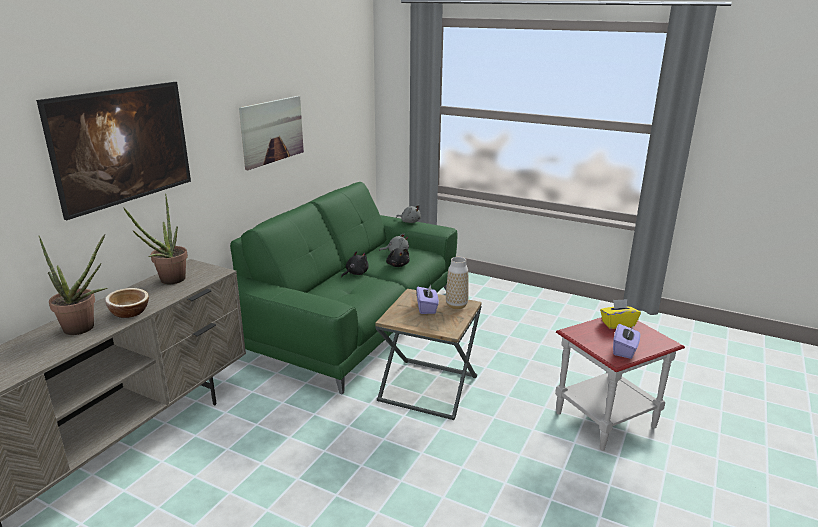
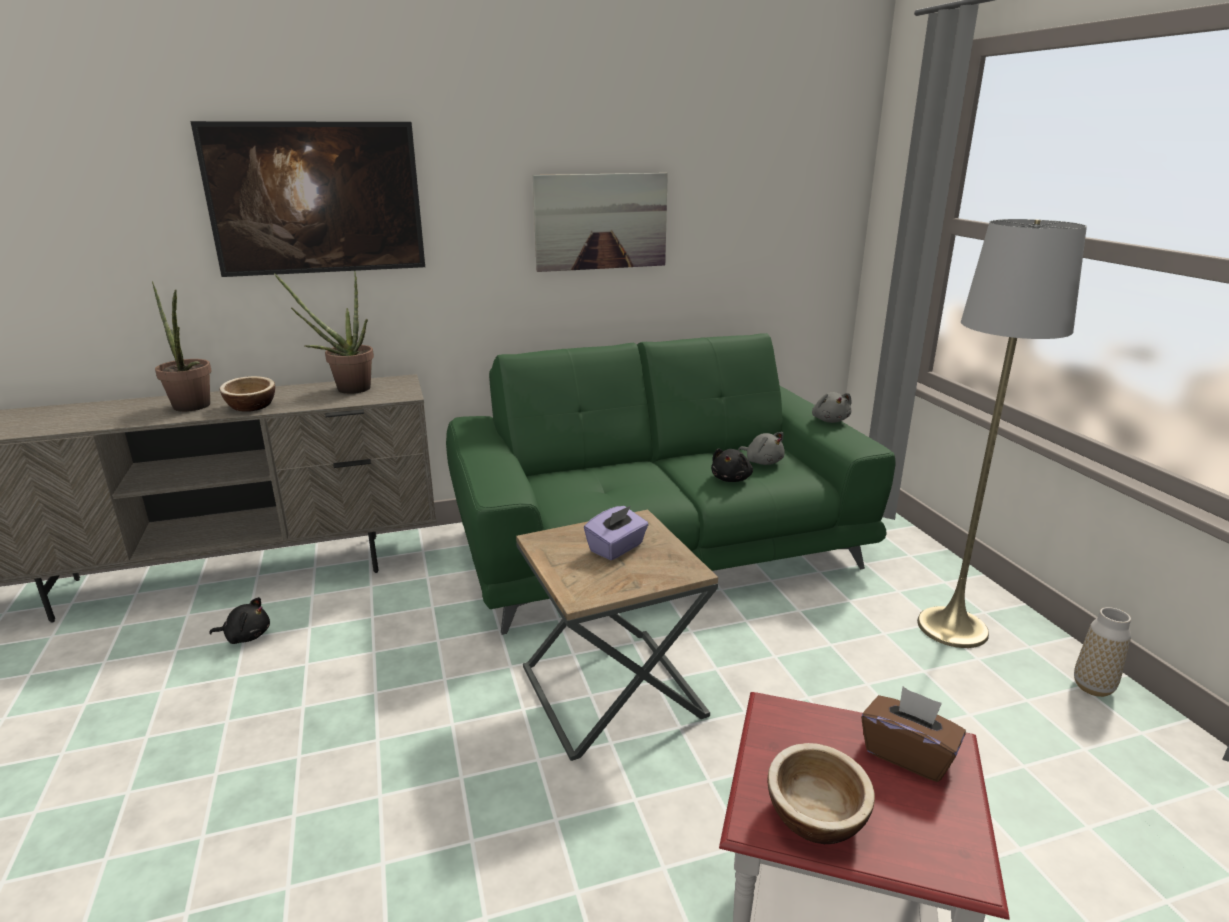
camera: 45 degrees right, 0 degrees up
(355, 273) = (654, 469): black plush toy -> black plush toy (246, 636)
(456, 305) = (665, 564): vase -> vase (1093, 687)
(507, 302) = (952, 627): none -> grey floor lamp
(617, 324) = (908, 754): yellow tissue box -> brown tissue box
(624, 350) = (815, 817): purple tissue box -> bowl

